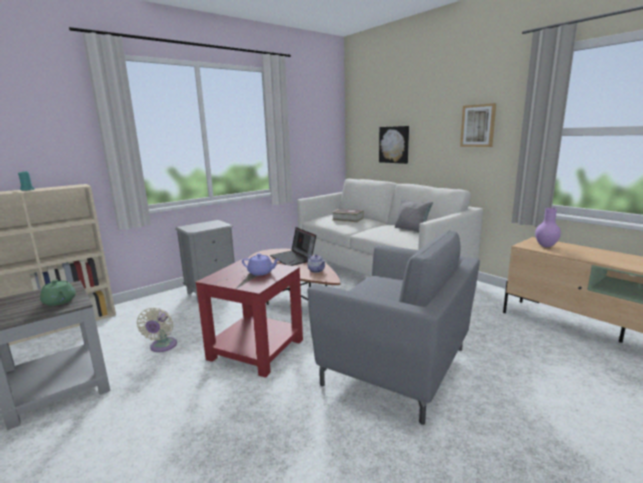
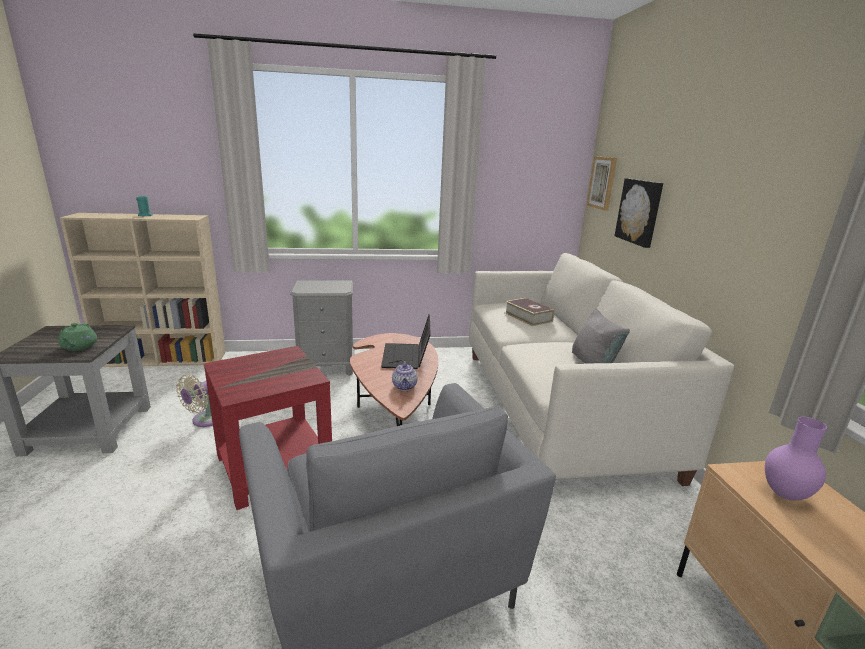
camera: 30 degrees right, 5 degrees up
(261, 272) = (277, 374): purple teapot -> none
(478, 125) = (765, 203): picture -> picture (602, 183)

